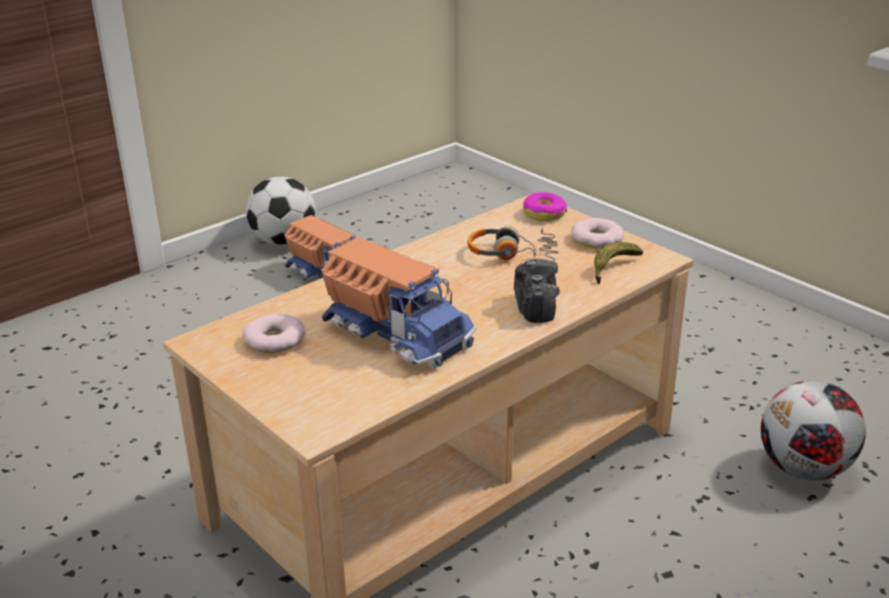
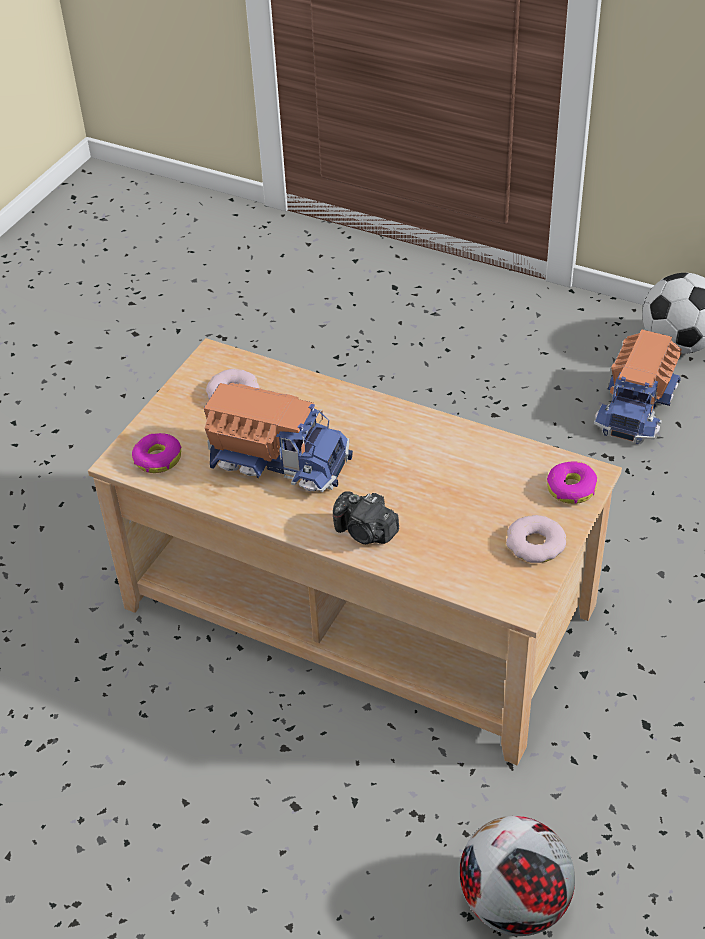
camera: 70 degrees right, 15 degrees up
(334, 405) = (157, 459): none -> donut
(398, 331) = (279, 458): toy truck -> toy truck turned 90 degrees counterclockwise
(512, 254) = (461, 490): headphones -> none
(534, 306) = (365, 532): camera -> camera turned 60 degrees clockwise
(613, 268) = (475, 571): banana -> none

